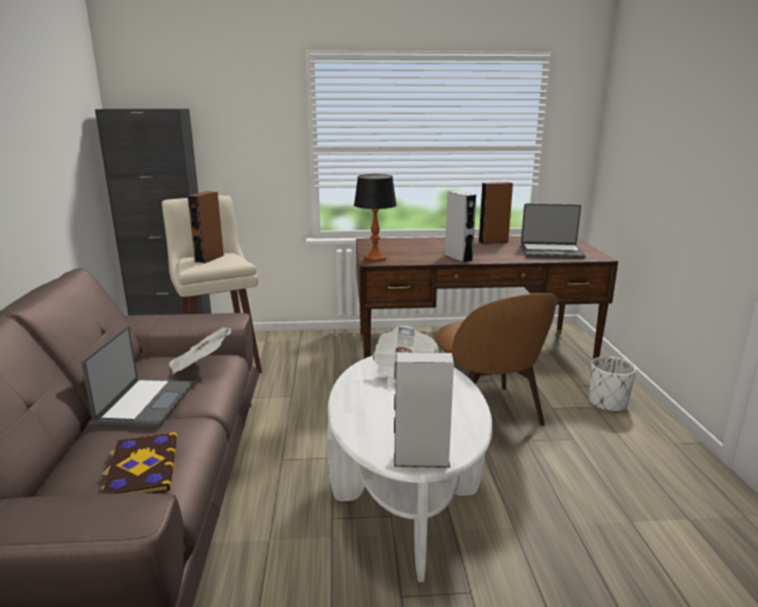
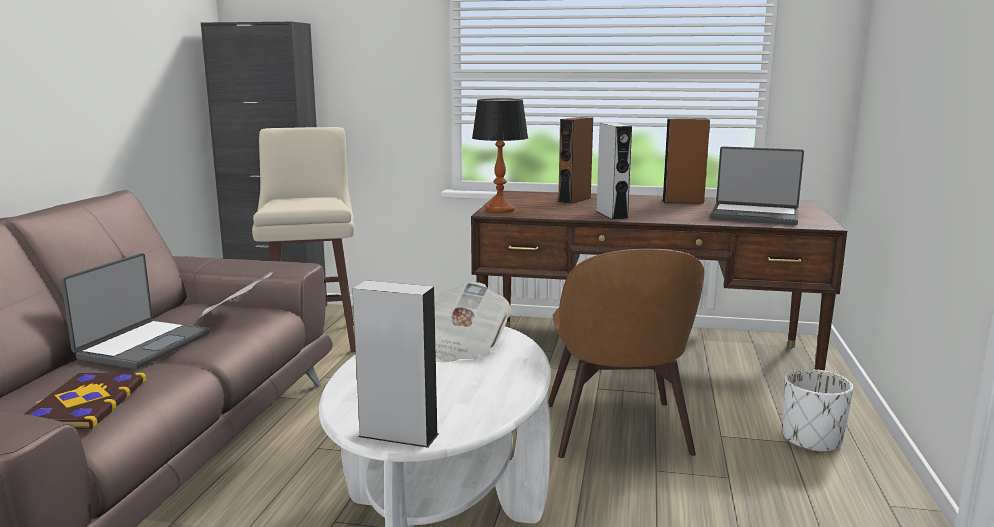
camera: 15 degrees right, 5 degrees down
(209, 258) = (301, 200): brown speaker -> brown speaker (574, 200)

